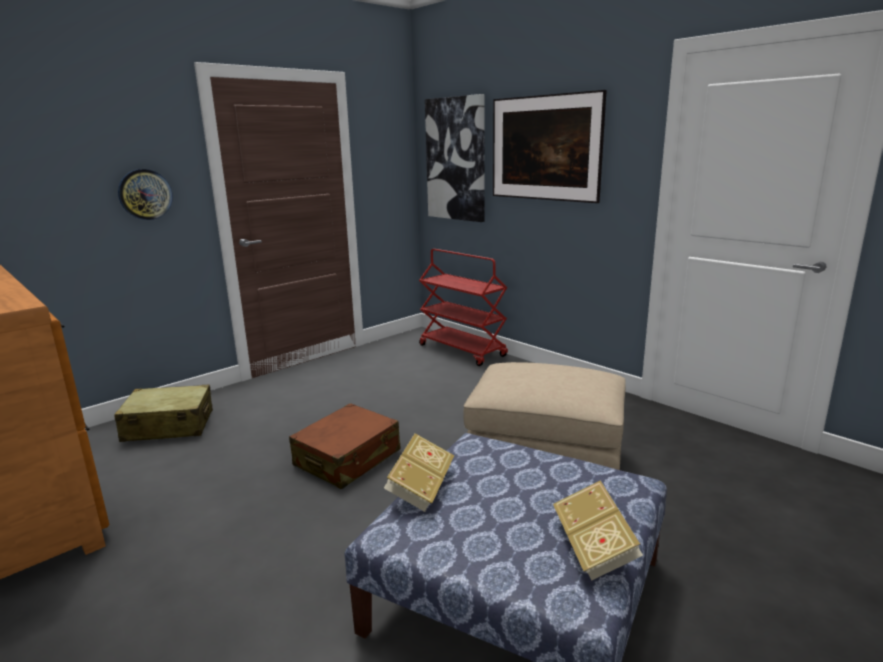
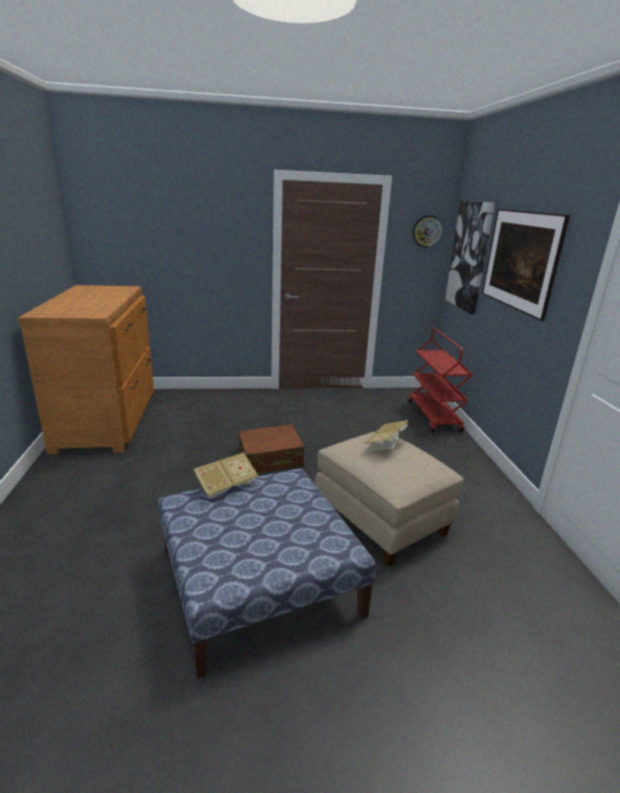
camera: 35 degrees right, 5 degrees up
(145, 194) = (228, 256): wall clock -> wall clock (427, 231)
(169, 426) = (209, 402): beige suitcase -> none
(594, 548) = (257, 566): book -> book (386, 445)

